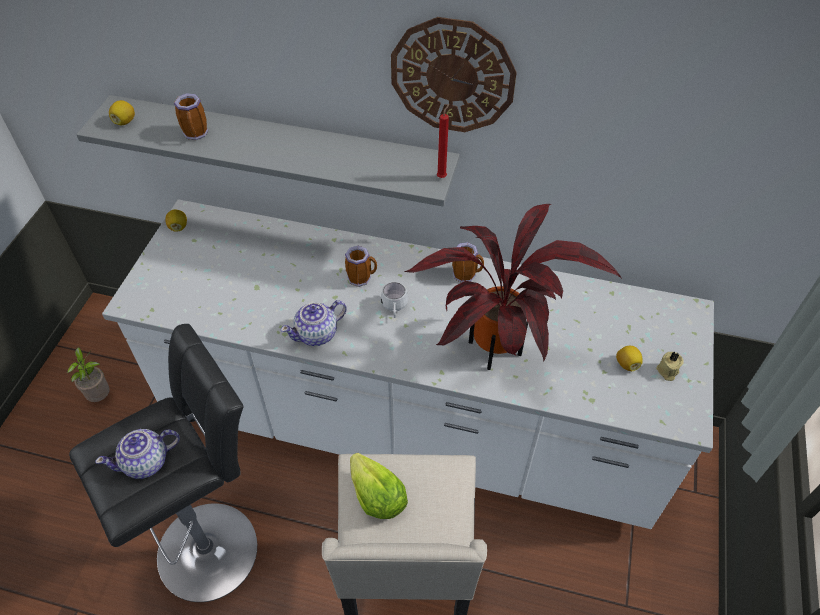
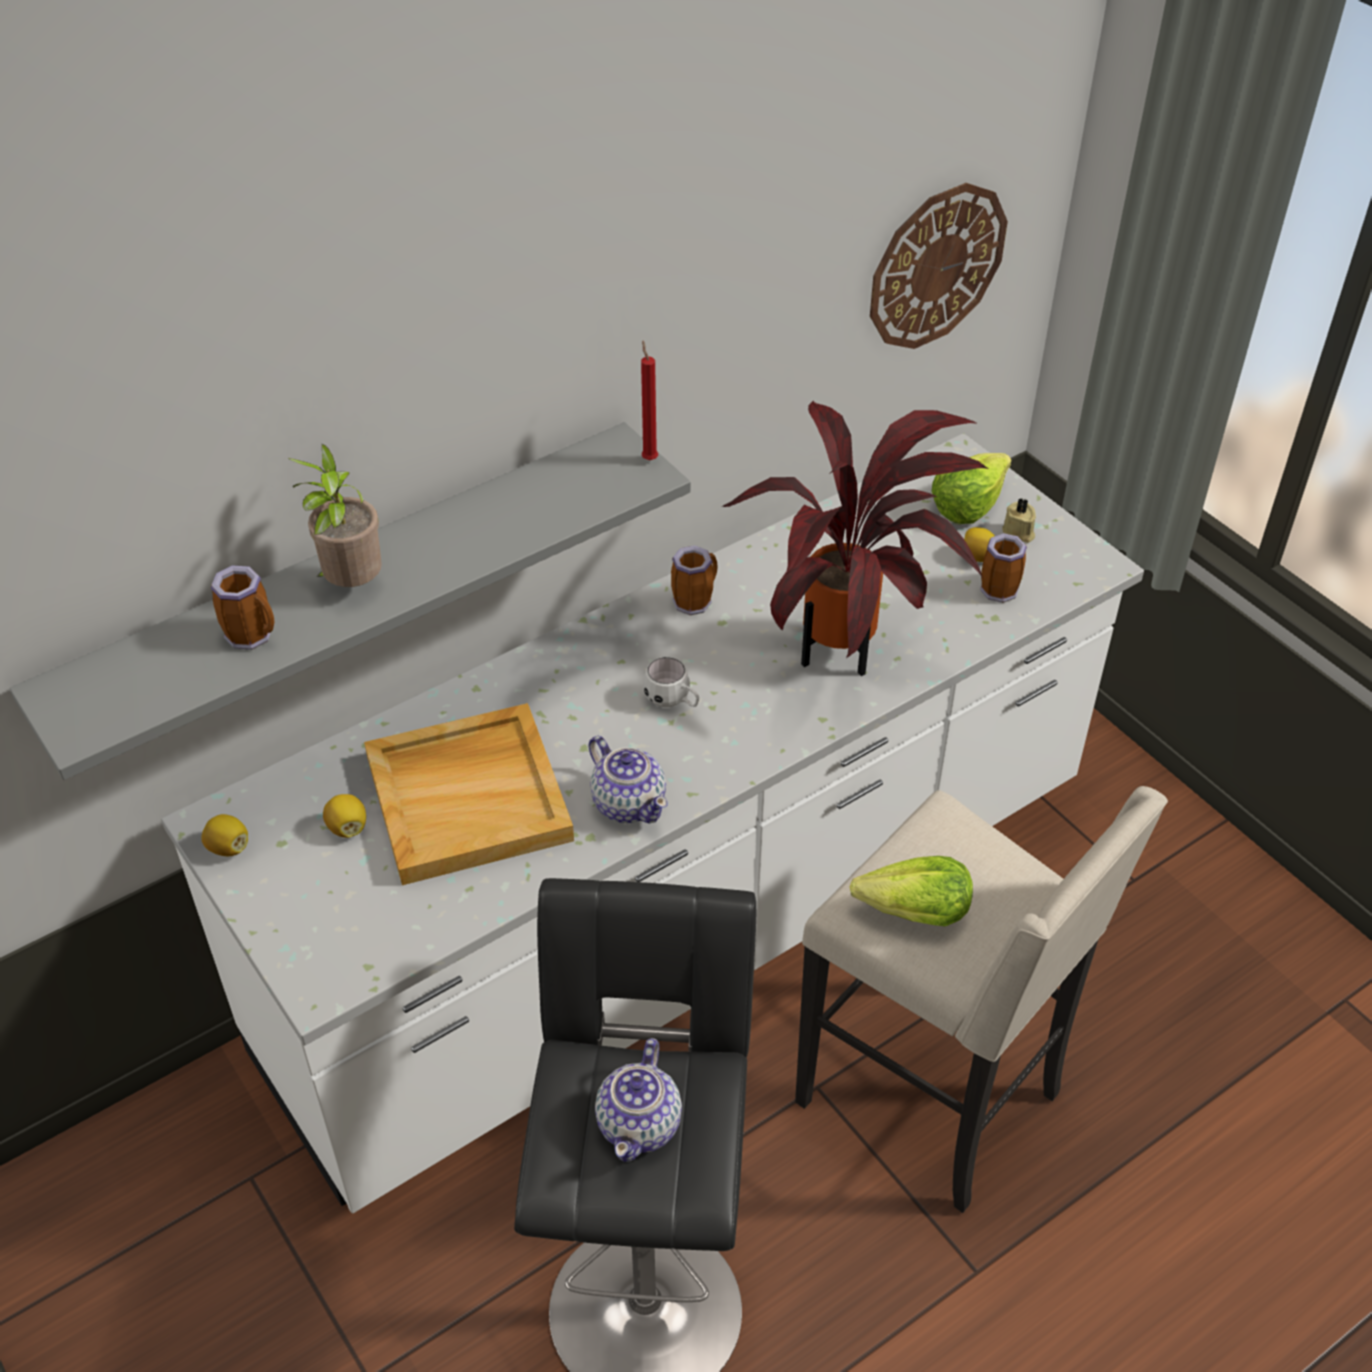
camera: 50 degrees left, 5 degrees down
(100, 396) = (187, 1313): potted plant -> potted plant (351, 585)
(125, 121) = (110, 698): lemon -> lemon (347, 827)
(270, 279) = (469, 796): none -> beige tray
(317, 334) = (629, 802): teapot -> teapot turned 45 degrees counterclockwise
(361, 277) = (581, 701): mug -> mug (1000, 587)
(452, 76) = (604, 306): wall clock -> wall clock (936, 266)
(661, 336) = (967, 504): none -> lettuce

